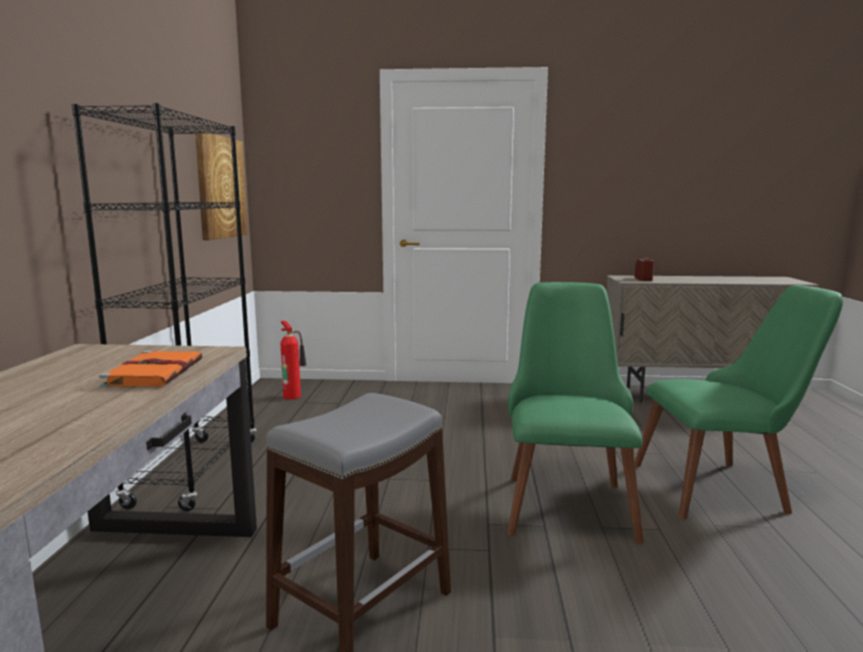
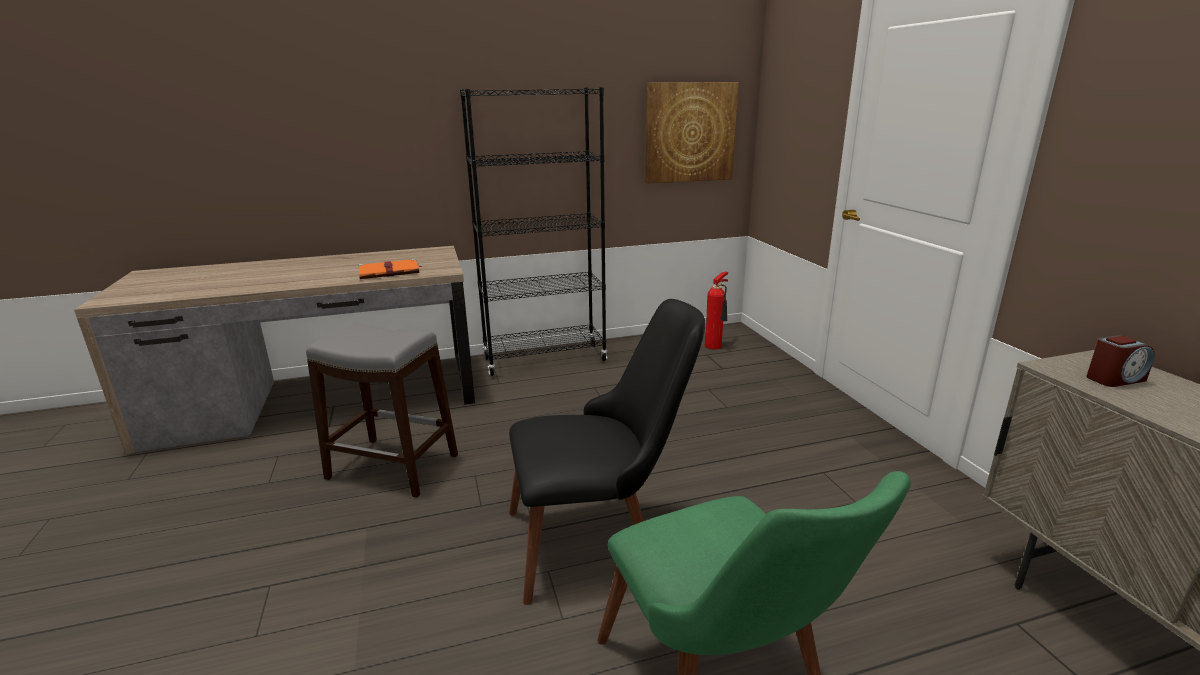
camera: 70 degrees right, 10 degrees up
(565, 497) = (601, 538): green chair -> black chair

